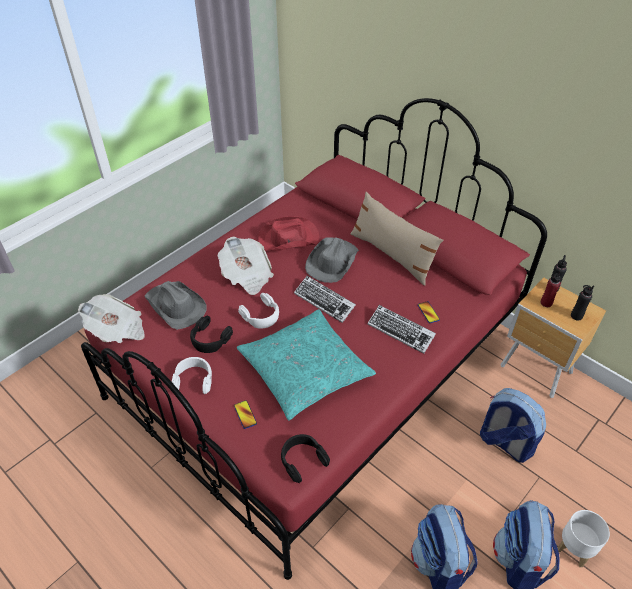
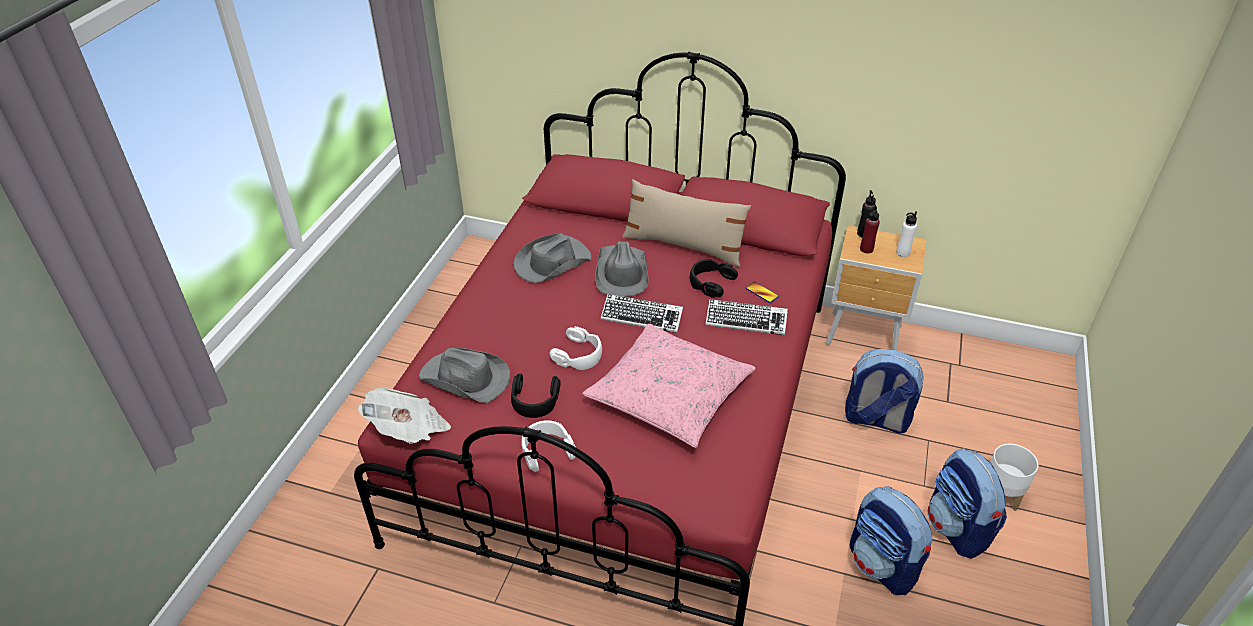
camera: 25 degrees left, 5 degrees down
(245, 414) = (634, 464): phone -> none
(247, 276) = (531, 318): newspaper -> none
(287, 238) = (551, 262): red hat -> grey hat
(302, 460) = (730, 486): black headphones -> black headphones (710, 282)
(305, 370) = (669, 395): turquoise pillow -> pink pillow
(576, 316) = (902, 253): black bottle -> white bottle

